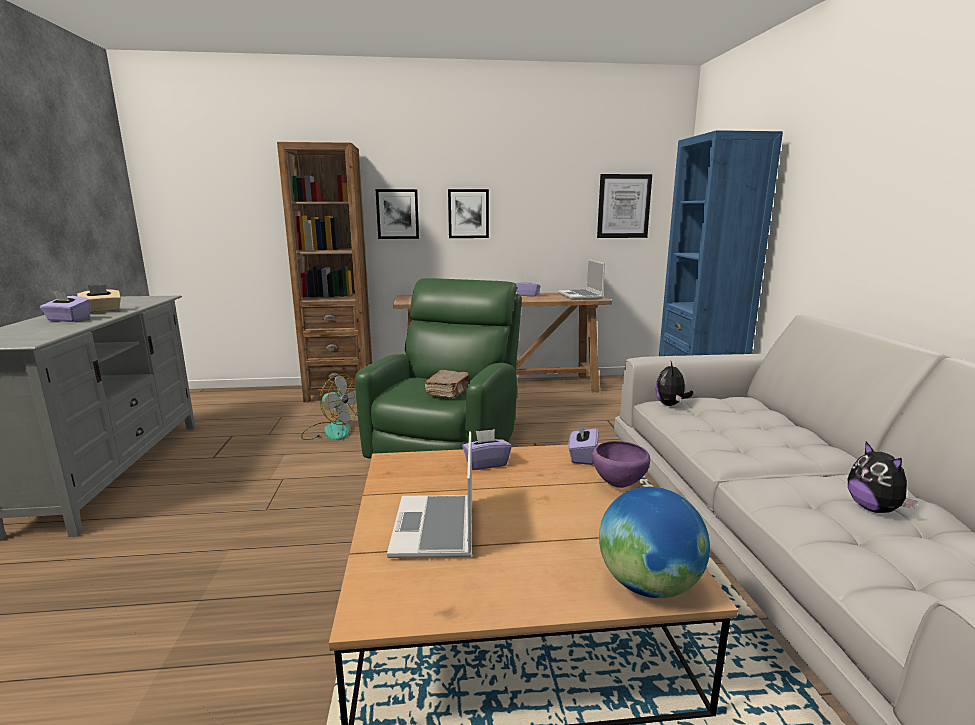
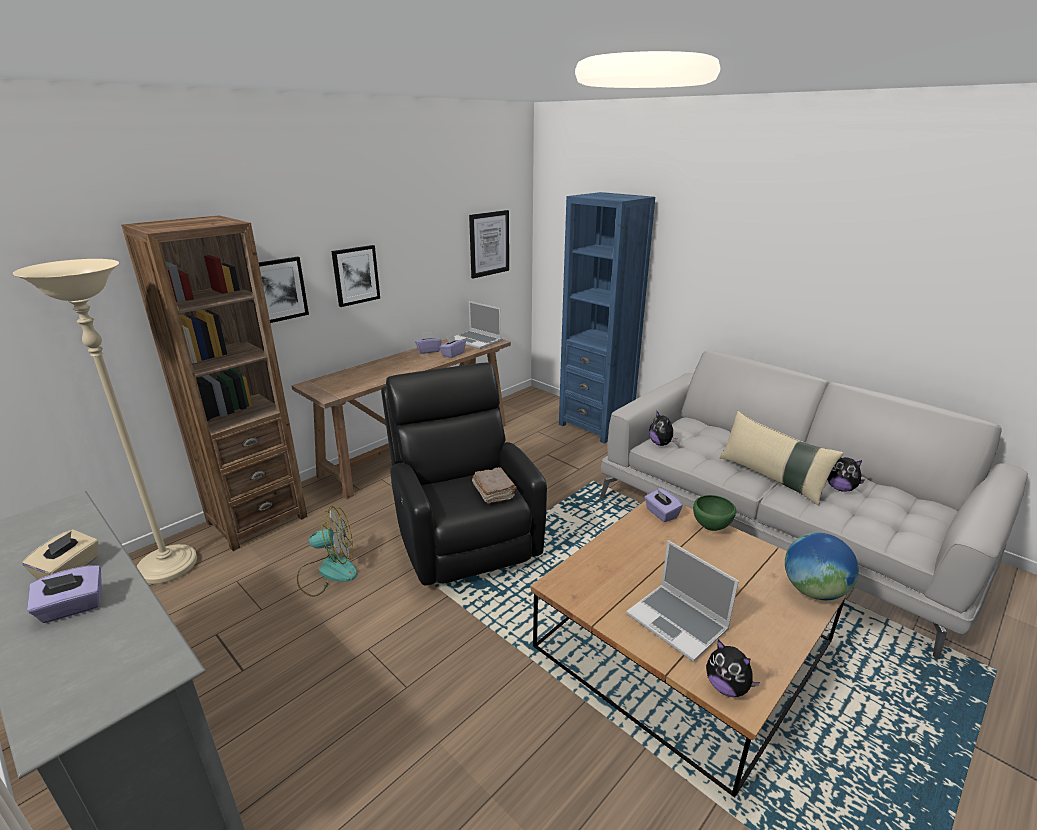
camera: 40 degrees left, 10 degrees up
(265, 398) = (168, 567): none -> beige floor lamp
(380, 593) = (727, 687): none -> plush toy
(447, 446) = (465, 536): green armchair -> black armchair
(486, 463) = (619, 551): purple tissue box -> purple tissue box (453, 354)
(618, 485) = (710, 528): purple bowl -> green bowl
(771, 467) = (771, 478): none -> beige pillow

